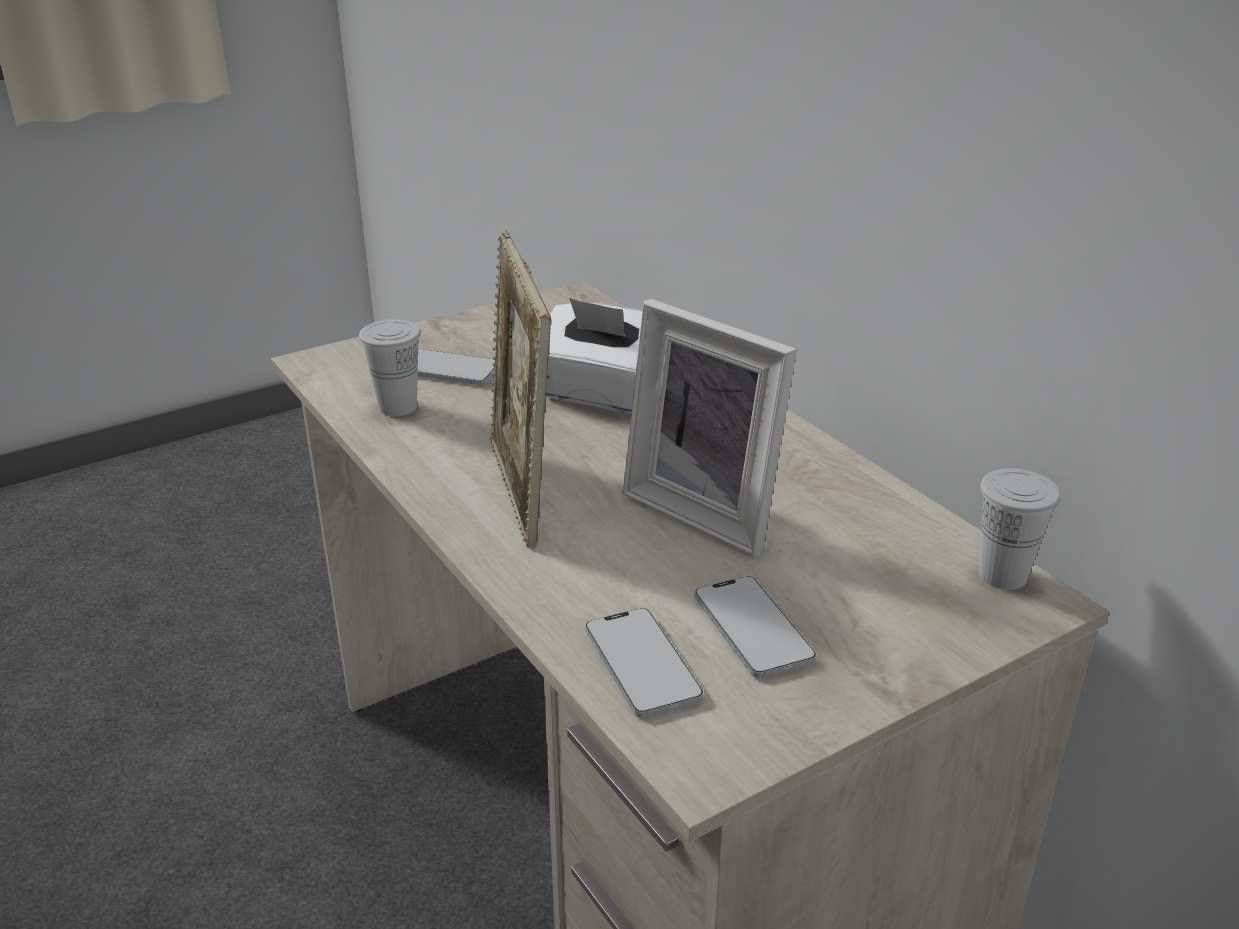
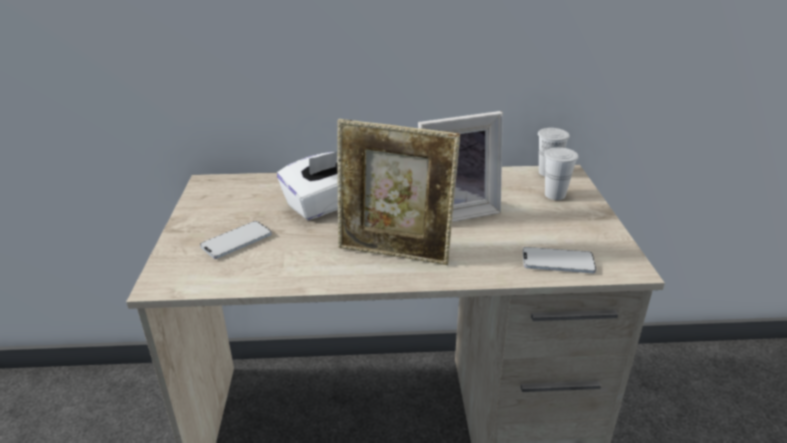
camera: 60 degrees left, 0 degrees up
(398, 407) = (261, 268): white cup -> white cup (555, 195)
(753, 628) = (549, 229): phone -> none

